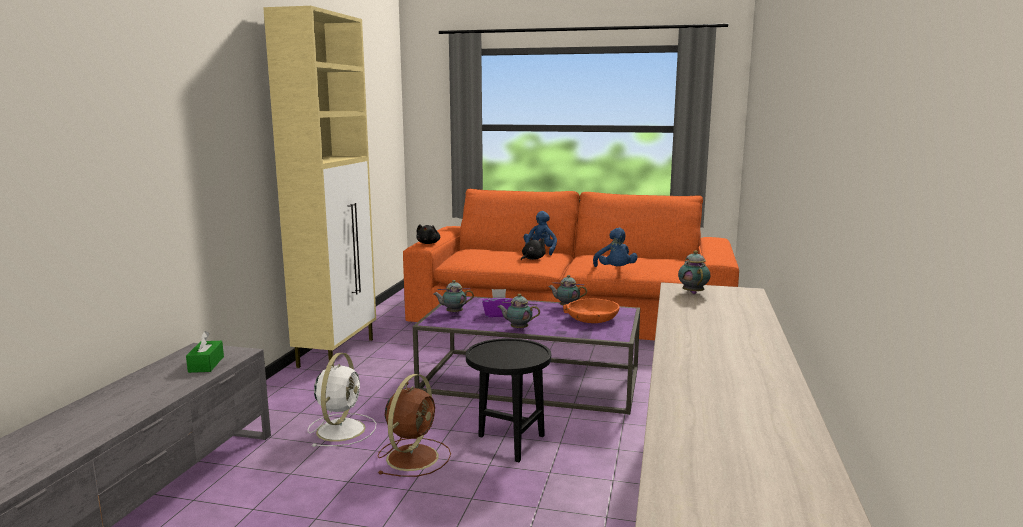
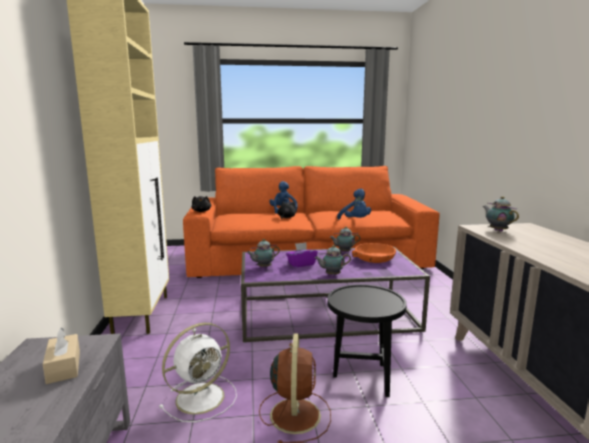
camera: 20 degrees left, 0 degrees up
(206, 364) = (64, 367): green tissue box -> beige tissue box
(342, 429) = (202, 397): white fan -> white fan turned 60 degrees clockwise

